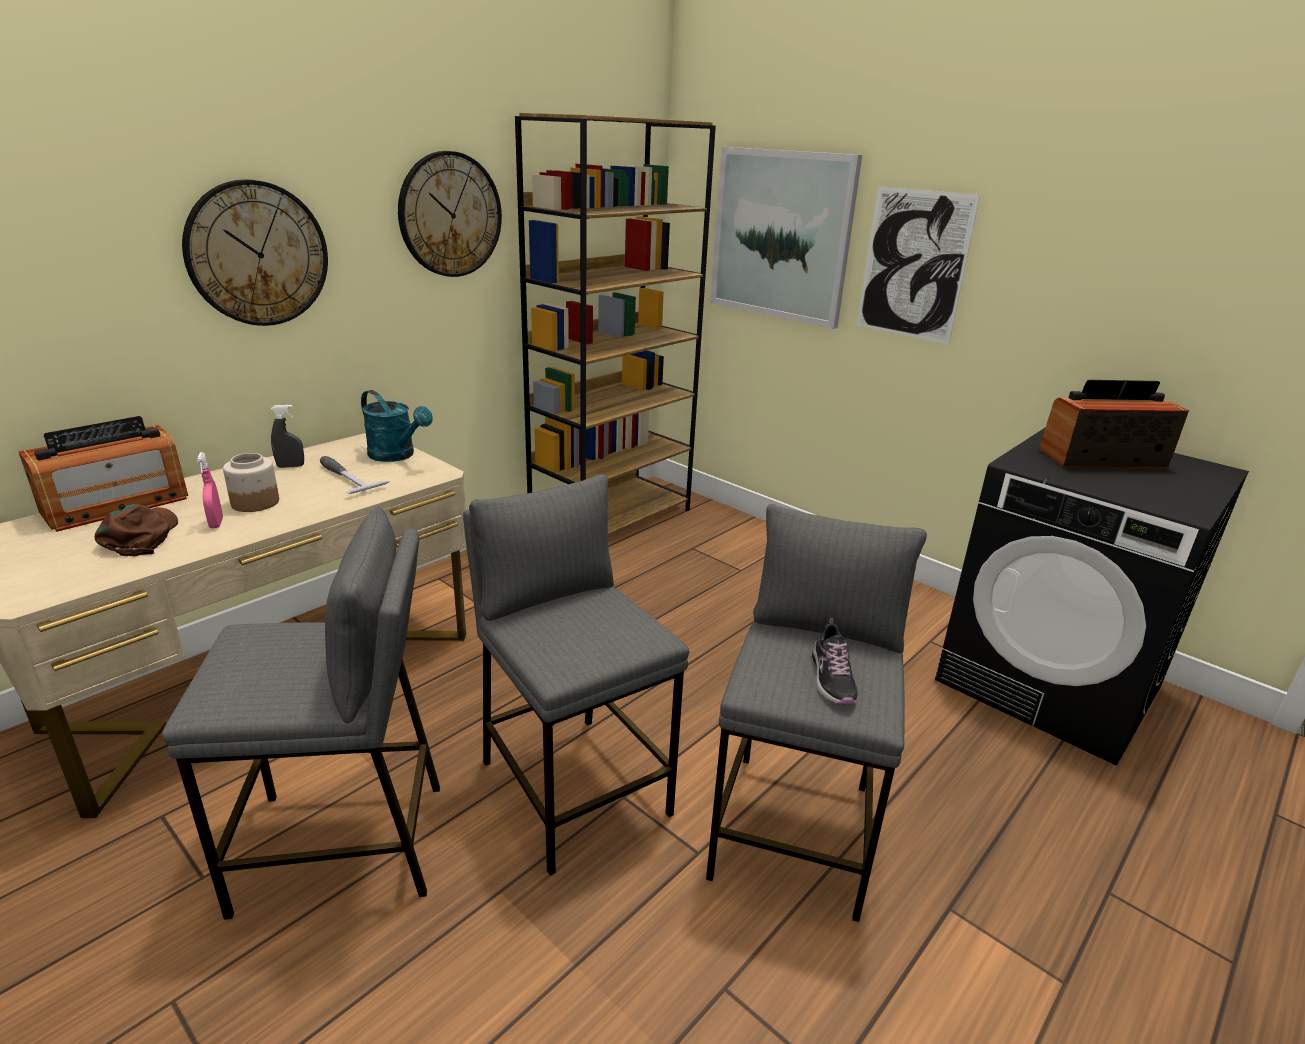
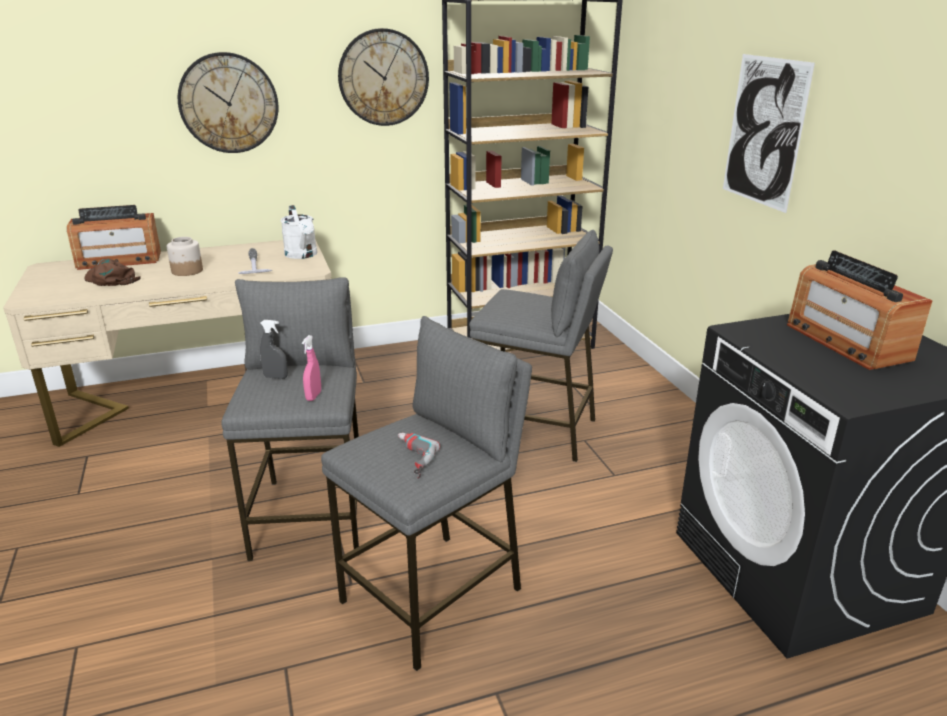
camera: 30 degrees right, 0 degrees up
(141, 536) = (111, 279): brown cap -> brown cap turned 75 degrees counterclockwise
(216, 523) = (153, 279): pink spray bottle -> pink spray bottle (313, 396)
(290, 466) = (233, 252): grey spray bottle -> grey spray bottle (275, 377)
(343, 846) = (155, 502): grey stool -> grey stool (535, 430)
(397, 456) = (302, 255): turquoise watering can -> white watering can
(781, 236) = (677, 100): picture -> none
(832, 678) = (409, 459): shoe -> power drill
(1101, 459) = (846, 342): radio -> radio turned 135 degrees counterclockwise

